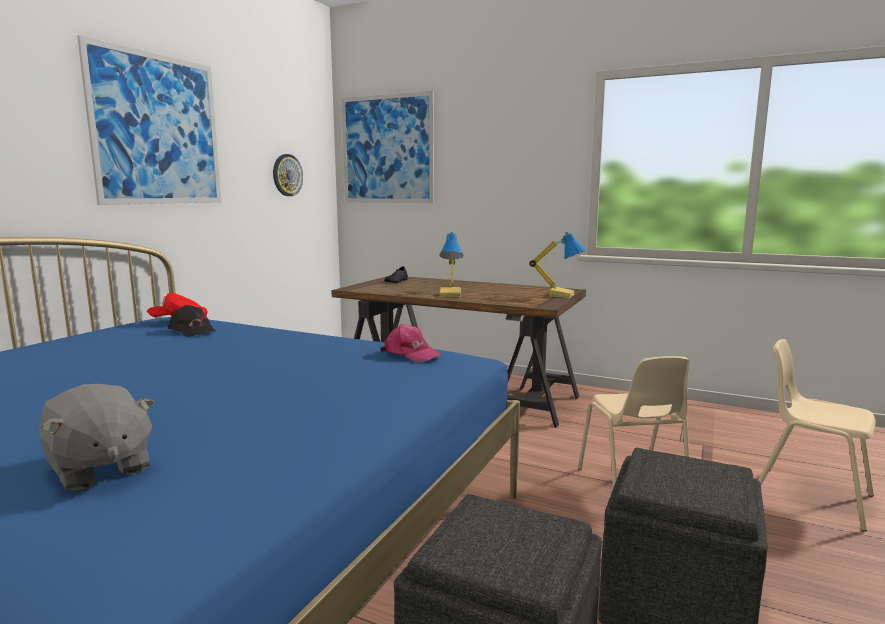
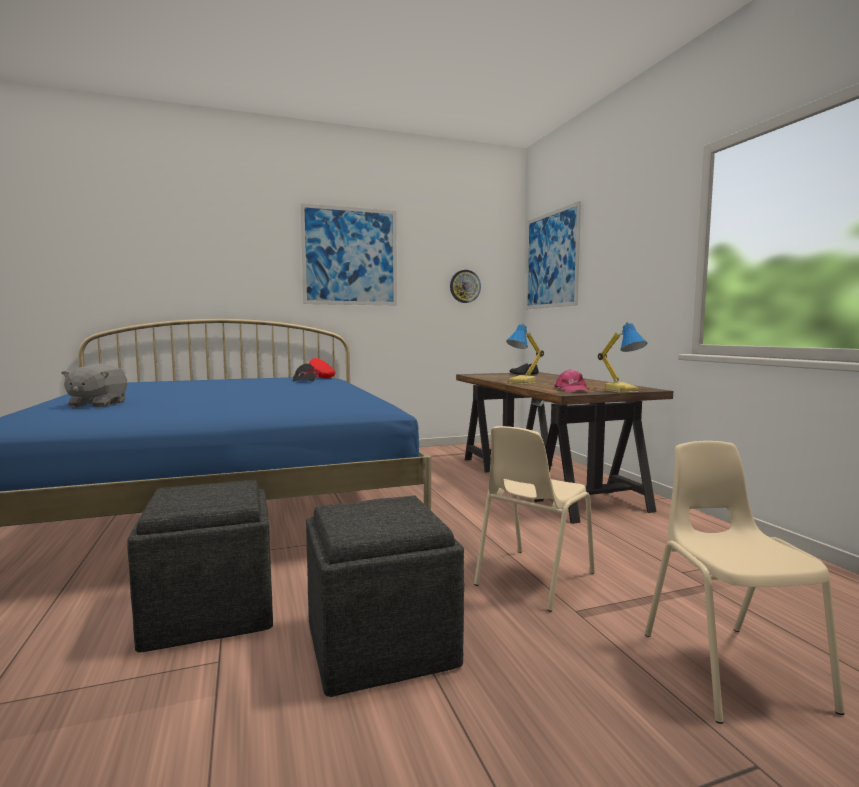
camera: 45 degrees right, 5 degrees down
(411, 354) = (348, 398): pink cap -> pink cap (571, 389)

